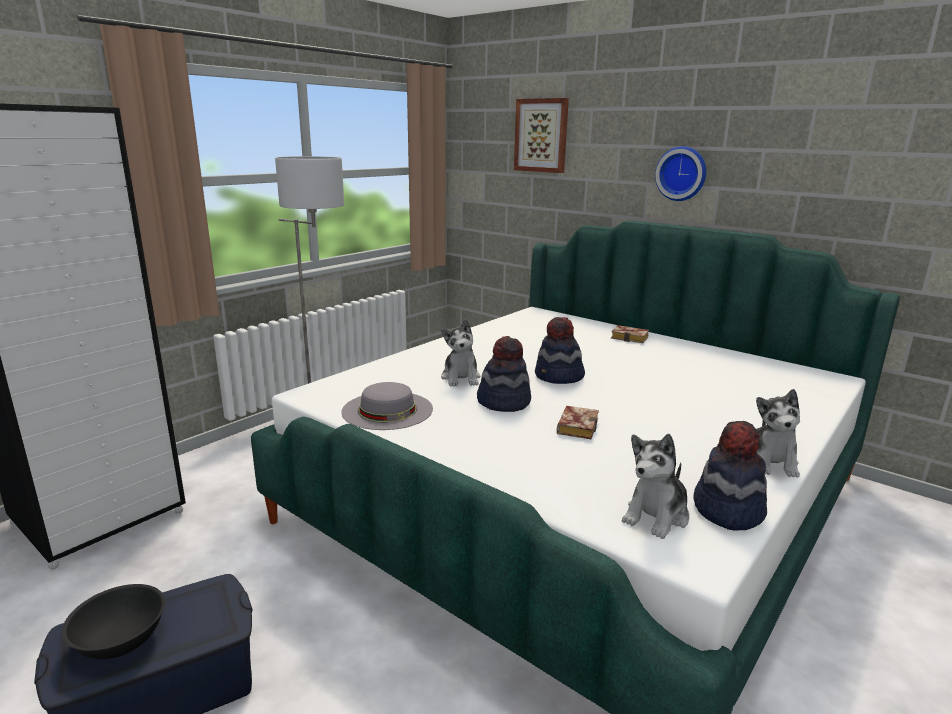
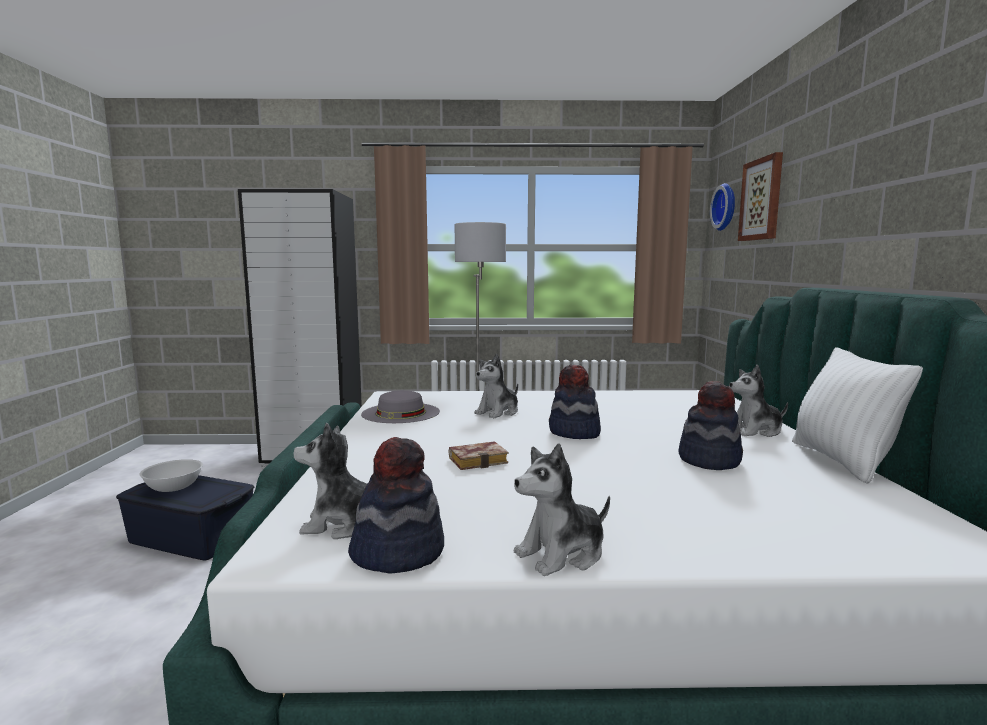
camera: 50 degrees right, 10 degrees down
(121, 640) = (174, 488): black bowl -> white bowl
(504, 402) = (479, 431): hat -> hat (709, 460)
(631, 338) = (755, 431): book -> plush toy
(682, 173) = (875, 220): wall clock -> wall clock (726, 207)
(705, 346) = (842, 461): none -> white pillow

